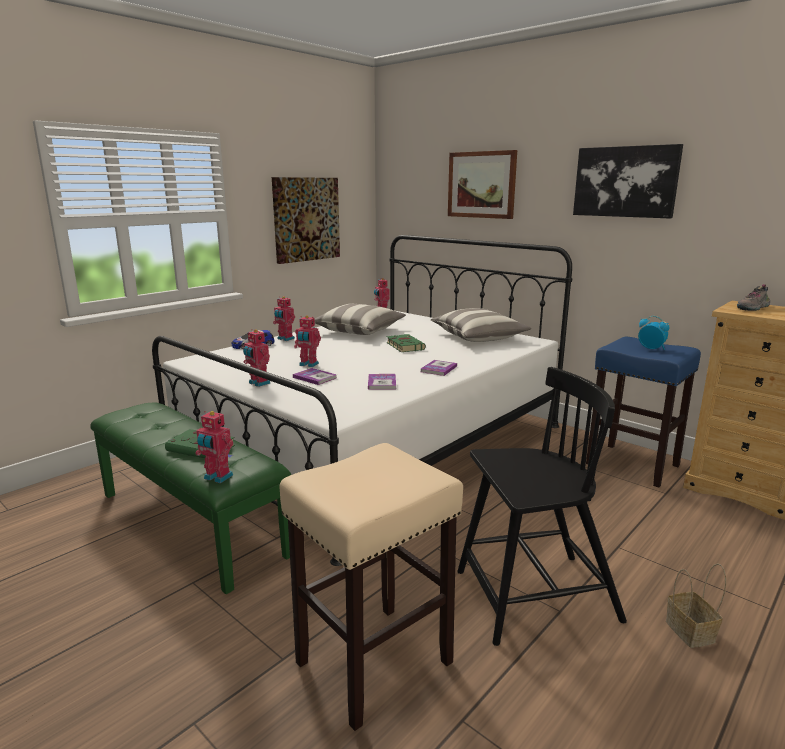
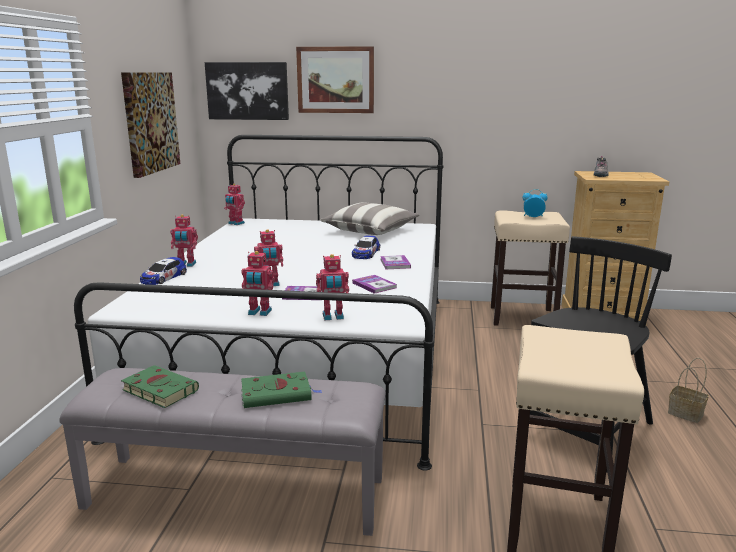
camera: 35 degrees left, 0 degrees up
(192, 523) = (237, 492): green bench -> grey bench
(217, 477) = (347, 413): toy robot -> toy robot (333, 317)
(359, 331) = (249, 243): pillow -> none
(404, 346) = (323, 249): green book -> green book (158, 390)
(432, 355) = (366, 253): none -> toy car
(625, 182) = (482, 77): picture -> picture (247, 91)
(631, 464) = (521, 317): blue stool -> beige stool

